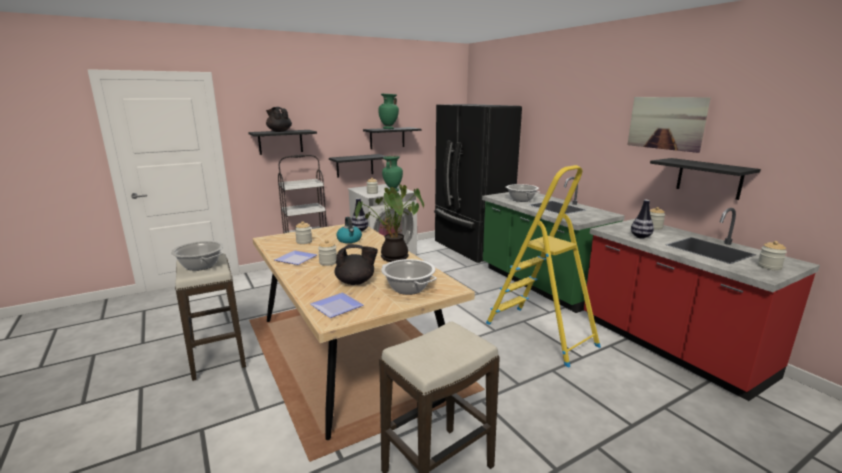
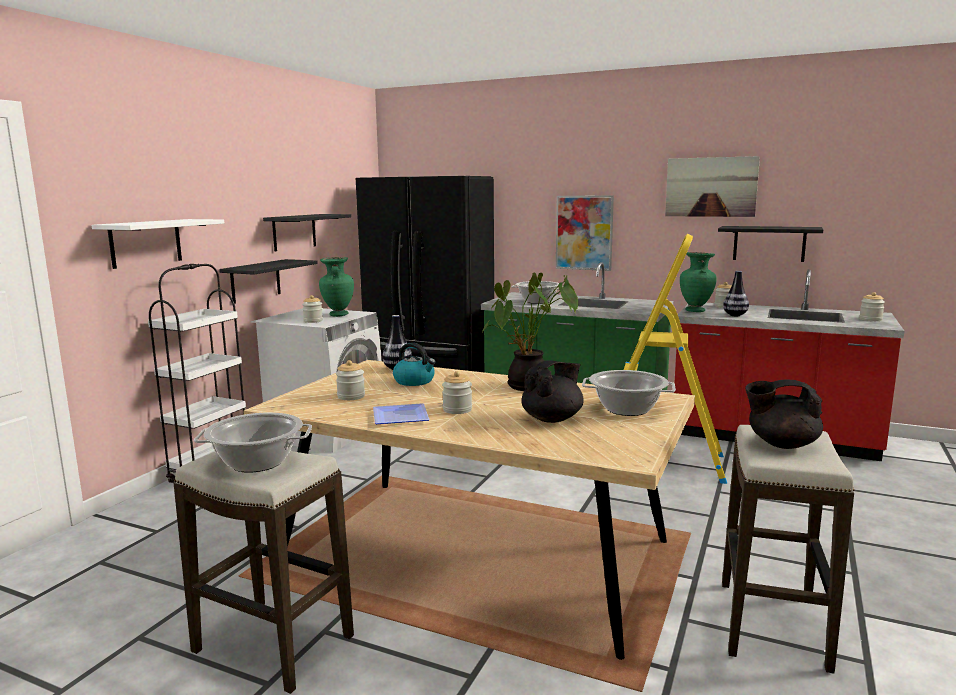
camera: 35 degrees left, 5 degrees down
(279, 131) = (155, 221): black teapot -> black teapot (781, 444)
(280, 142) = (146, 243): black shelf -> white shelf
(337, 306) = (599, 446): plate -> none
(389, 129) = (306, 215): green vase -> green vase (696, 311)
(572, 152) = (584, 232): none -> picture

